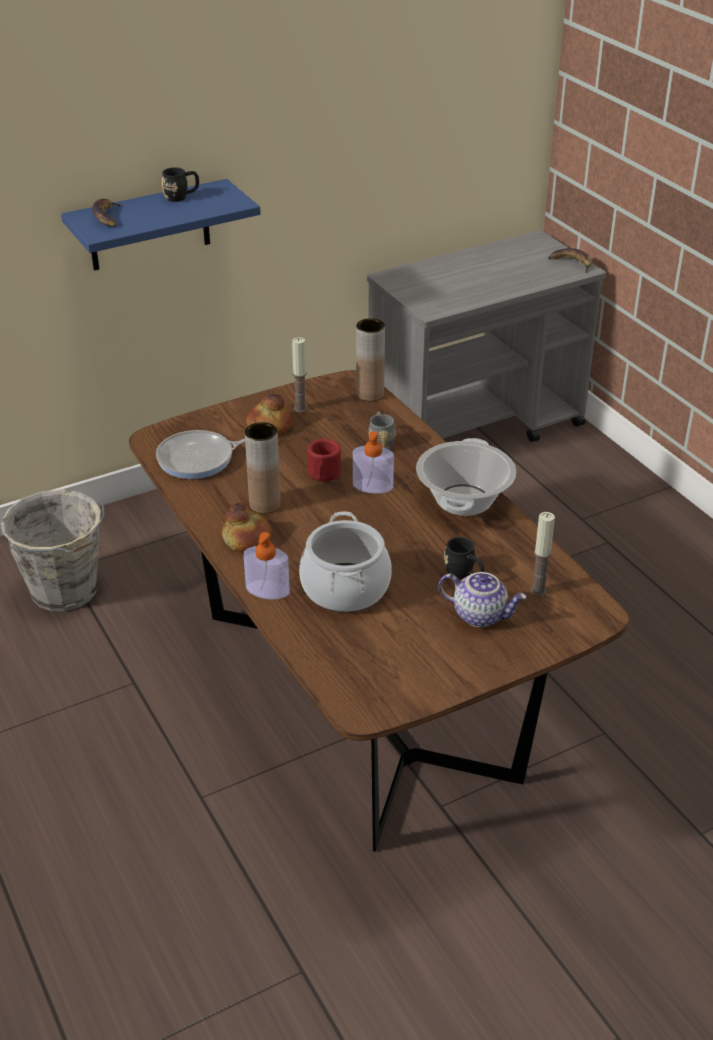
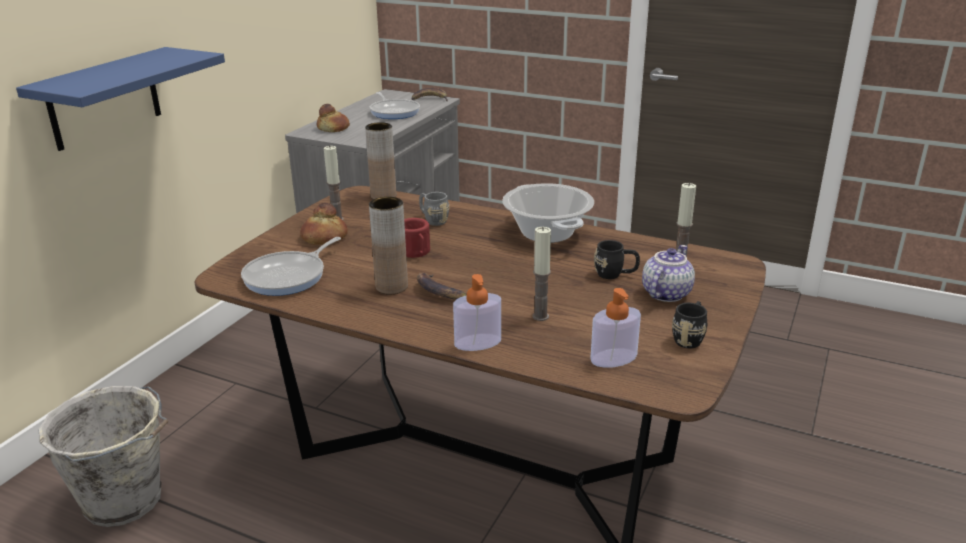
camera: 35 degrees left, 10 degrees down
(107, 217) = (75, 80): banana -> banana (439, 291)
(181, 197) = (137, 60): black mug -> black mug (689, 338)
(247, 538) = (408, 314): bread -> bread (333, 128)
(345, 588) = (540, 316): cooking pot -> candle
(372, 486) = (466, 247): soap dispenser -> soap dispenser (613, 358)
(480, 615) = (665, 293): teapot -> teapot turned 45 degrees counterclockwise
(509, 273) = (394, 112): none -> frying pan

